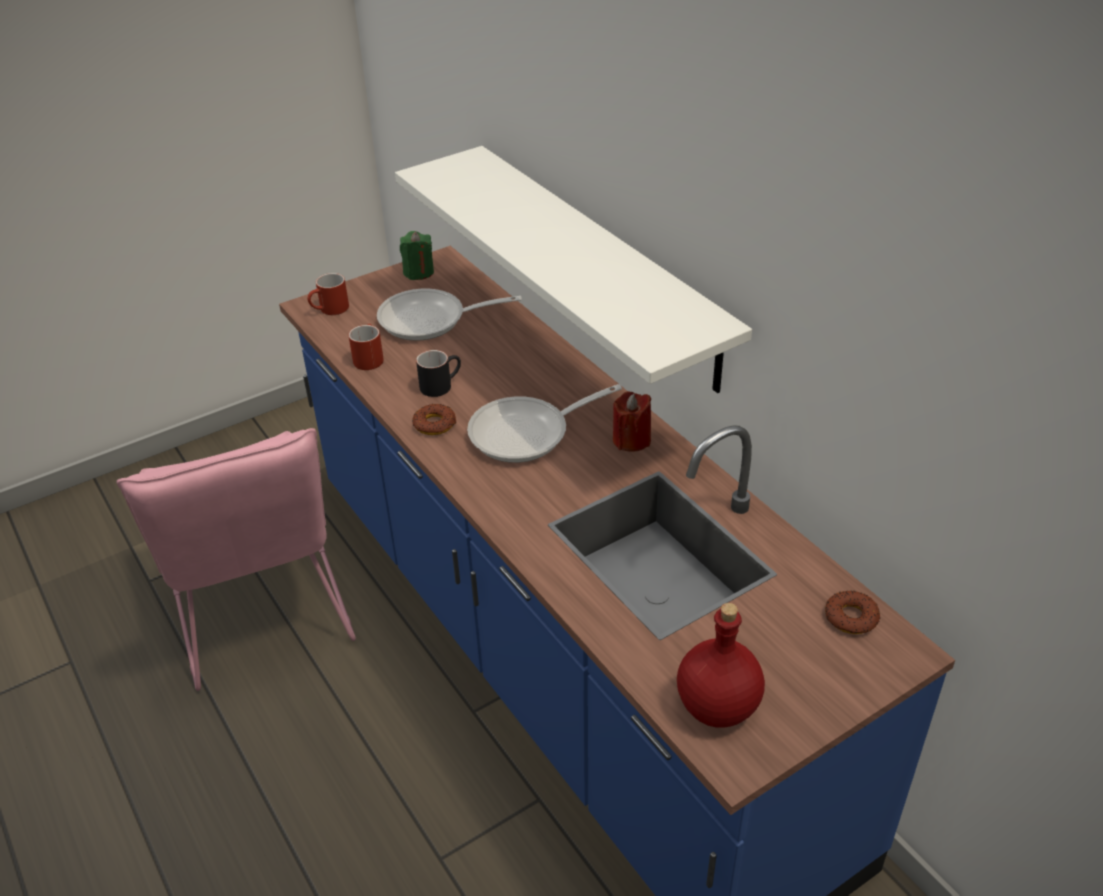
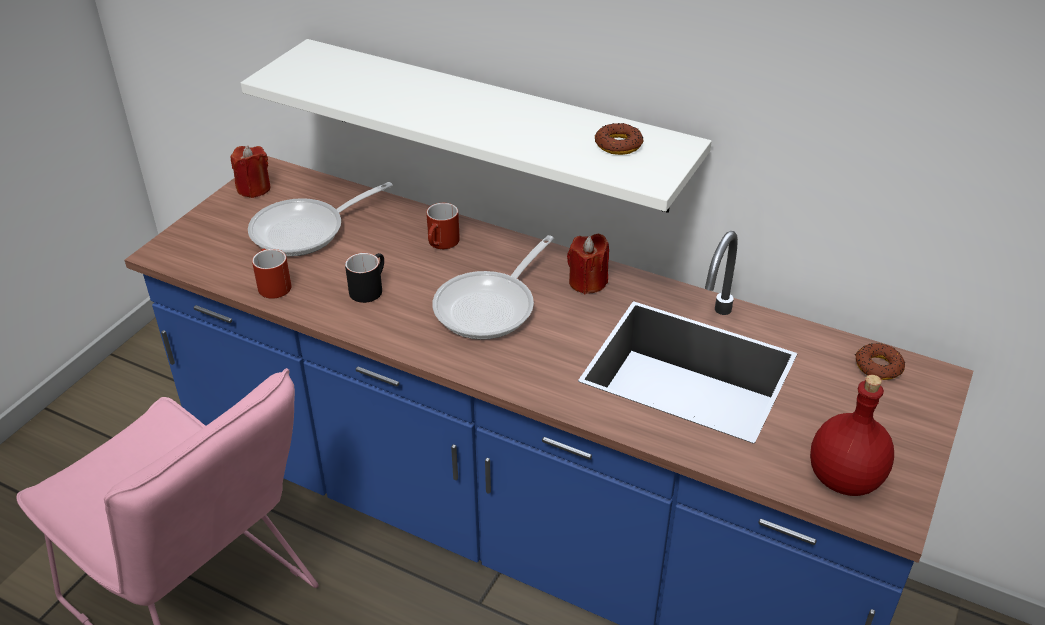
camera: 30 degrees left, 0 degrees up
(330, 310) = (189, 250): red mug -> red mug (442, 244)
(418, 272) = (254, 188): green candle -> red candle
(434, 424) = (394, 326): donut -> donut (618, 144)

